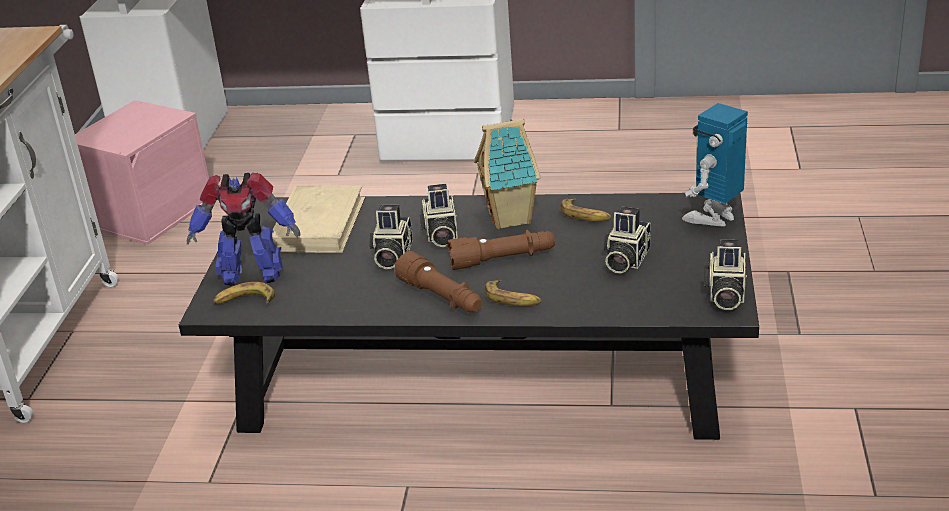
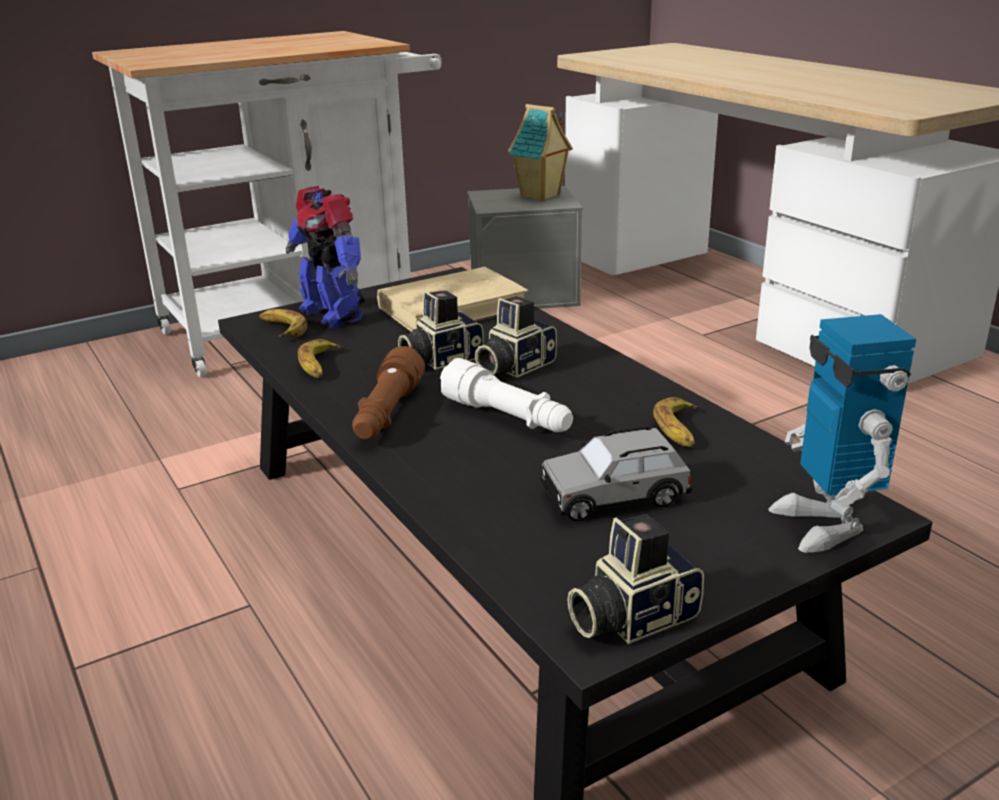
camera: 50 degrees right, 5 degrees down
(151, 212) = (525, 293): pink storage box -> grey storage box
(502, 260) = (508, 418): brown flashlight -> white flashlight
(511, 218) = (603, 390): toy house -> toy house (541, 196)
(512, 299) = (430, 455): banana -> banana (319, 366)
(625, 260) = (614, 496): camera -> grey toy car
(714, 217) = (825, 524): toy robot -> toy robot turned 105 degrees counterclockwise

